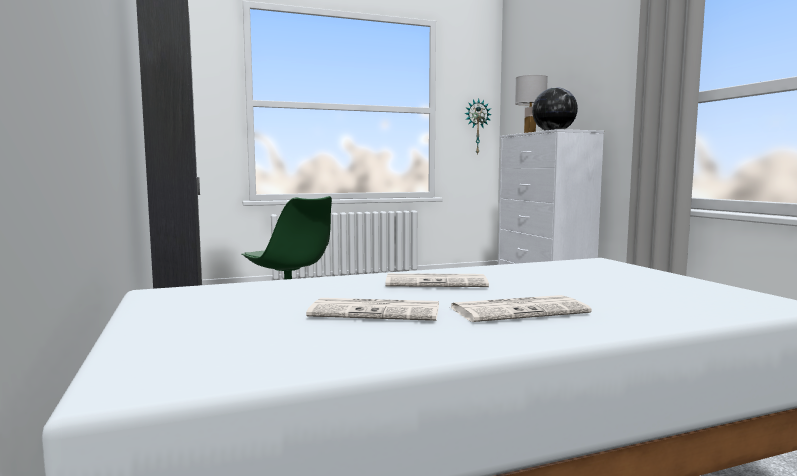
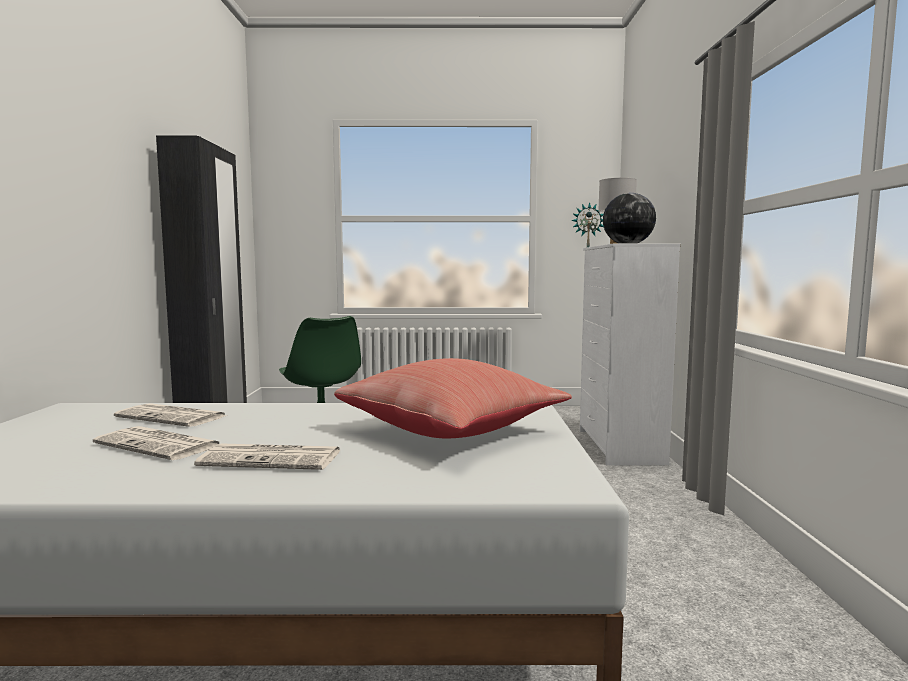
camera: 20 degrees right, 0 degrees up
(437, 282) = (293, 419): newspaper -> newspaper (173, 417)
(597, 280) = (452, 431): none -> red pillow

